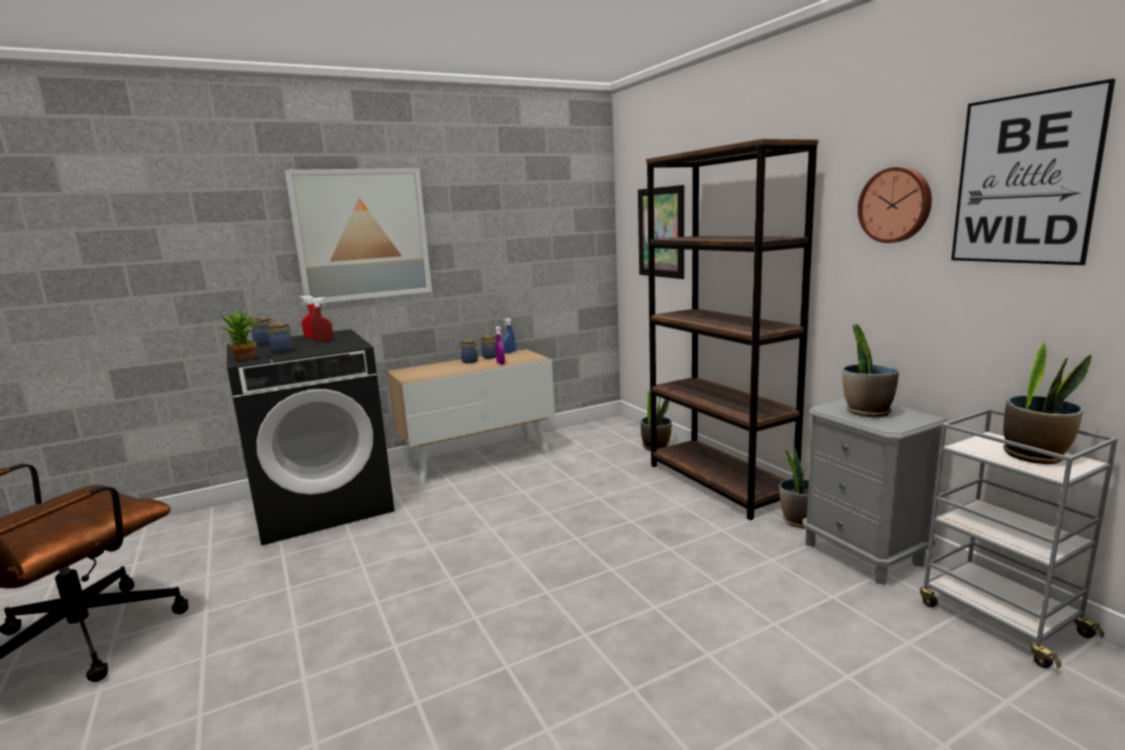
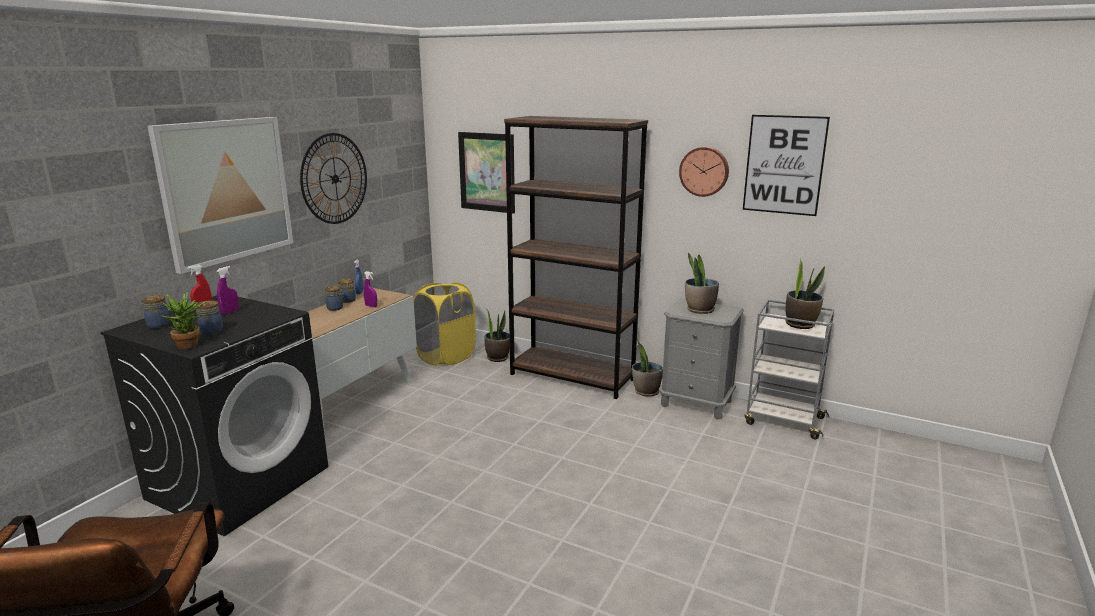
camera: 35 degrees left, 5 degrees up
(323, 341) = (230, 312): red spray bottle -> purple spray bottle
(490, 234) = (335, 179): none -> wall clock
(605, 436) = (446, 356): none -> yellow laundry basket

